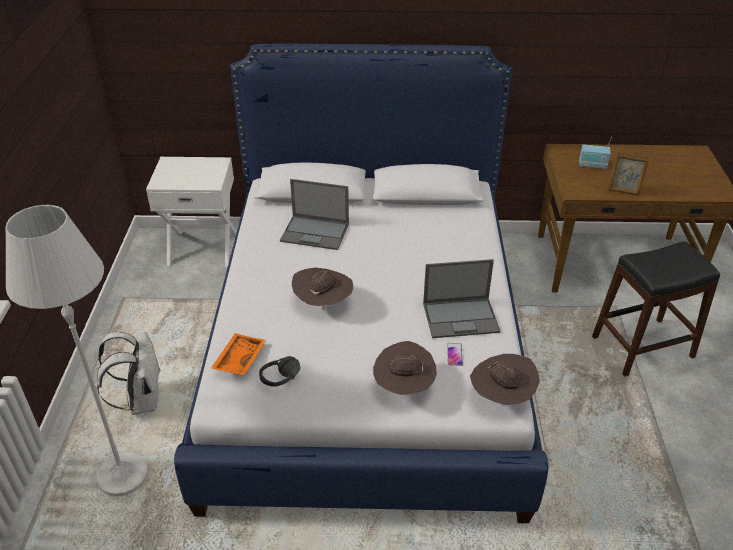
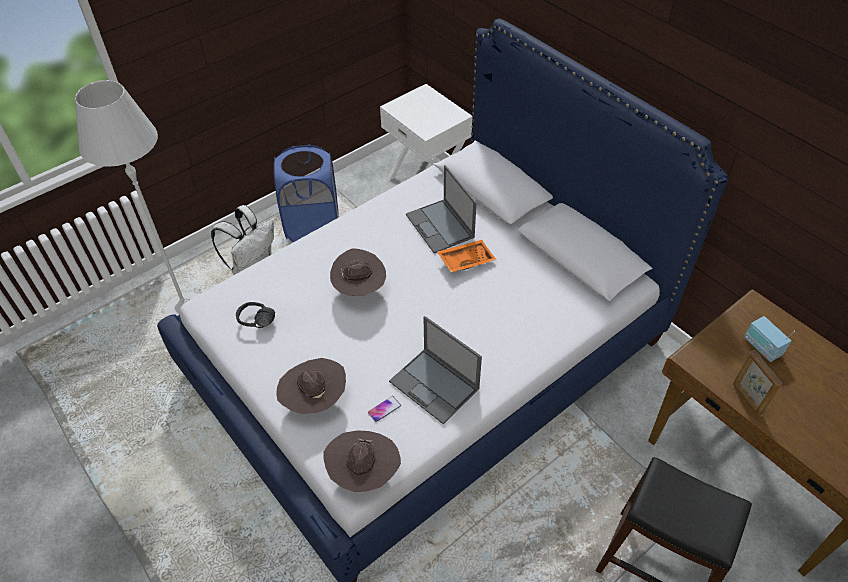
camera: 50 degrees right, 10 degrees up
(151, 335) = (313, 227): none -> blue laundry basket
(239, 359) = (253, 285): orange tray -> orange tray (465, 260)

